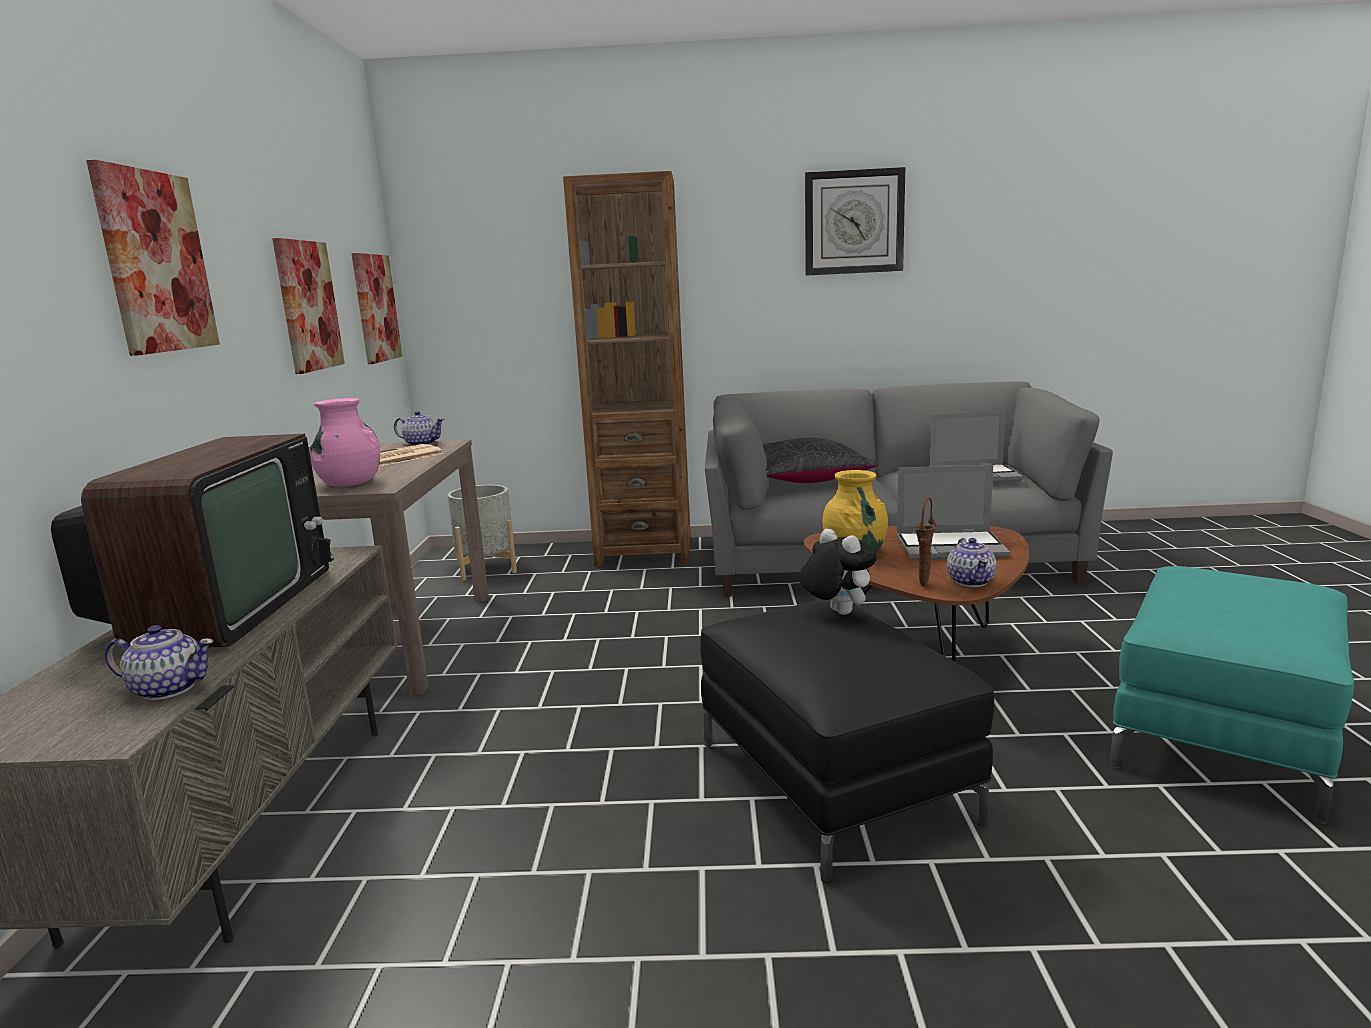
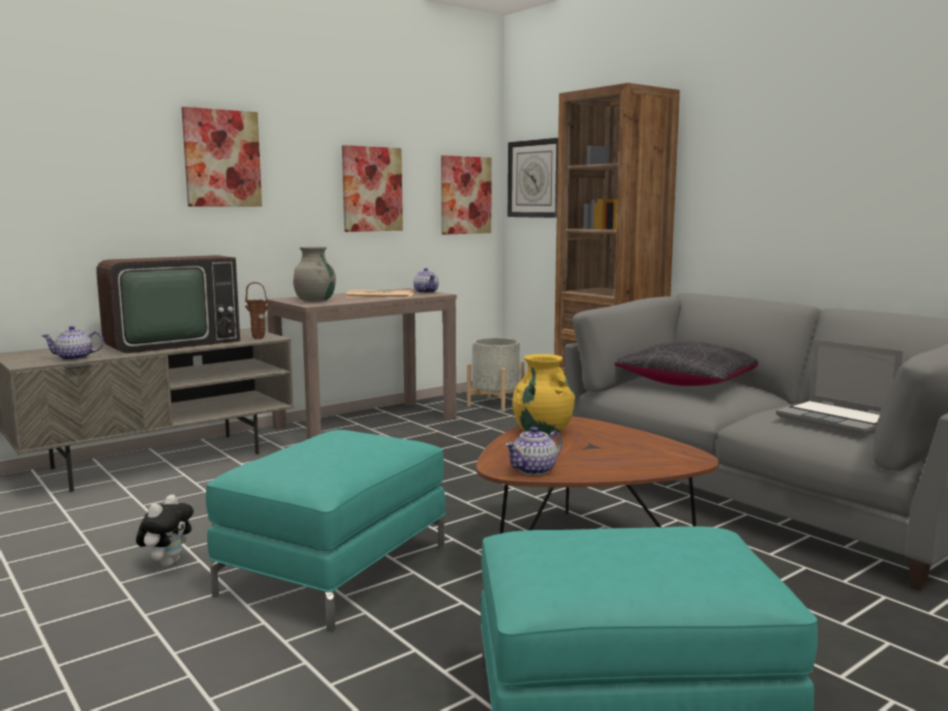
camera: 50 degrees right, 5 degrees down
(168, 688) = (75, 358): teapot -> teapot turned 105 degrees clockwise
(350, 483) = (315, 301): pink vase -> grey vase
(833, 780) = (336, 570): black ottoman -> turquoise ottoman
(836, 612) = (379, 443): plush toy -> plush toy (168, 563)
(853, 222) = (843, 123): wall clock -> wall clock (535, 179)
(924, 584) = (501, 459): brown vase -> brown vase (260, 339)
(951, 547) = (615, 453): laptop -> none

